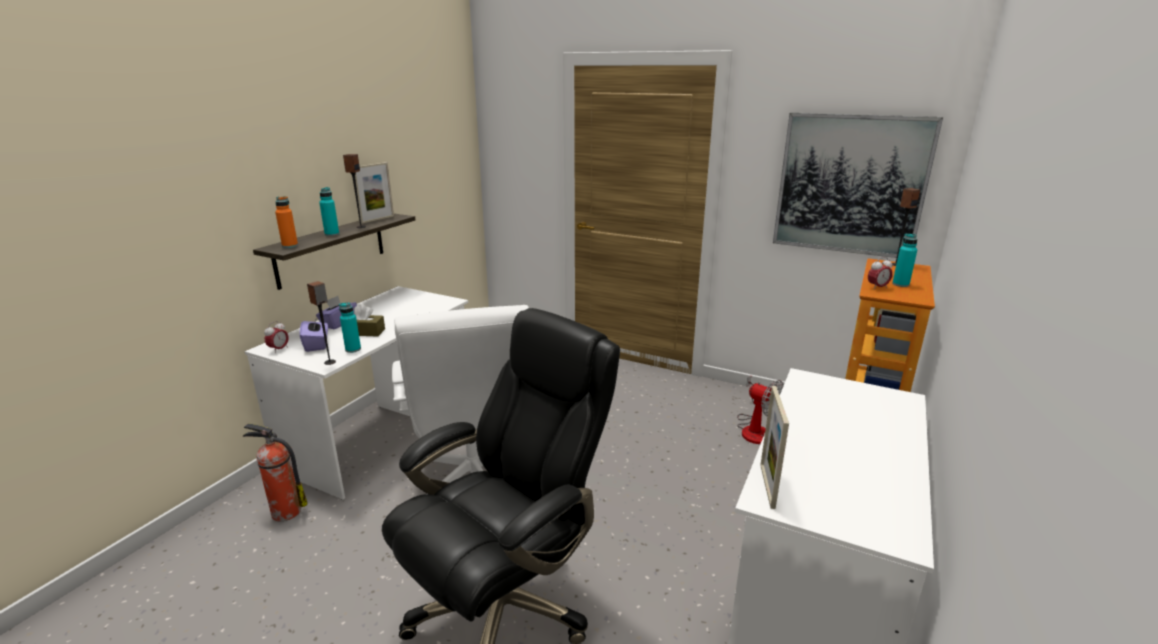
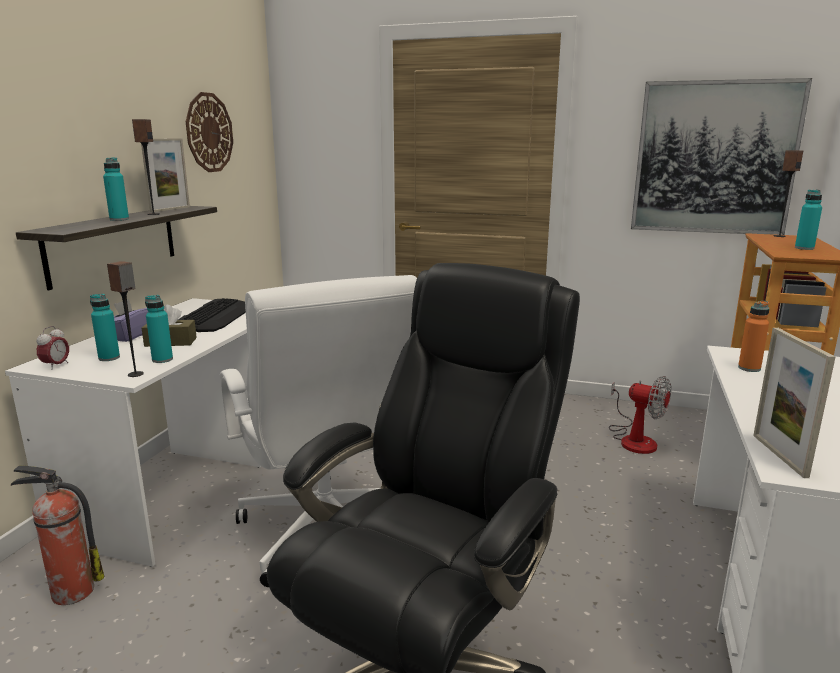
camera: 10 degrees left, 5 degrees down
(290, 246) = (68, 228): orange bottle -> orange bottle (749, 368)
(317, 345) = (109, 358): purple tissue box -> turquoise bottle
(407, 308) = (215, 317): none -> keyboard
(416, 149) = (209, 132): none -> wall clock
(877, 287) = (784, 251): alarm clock -> none

